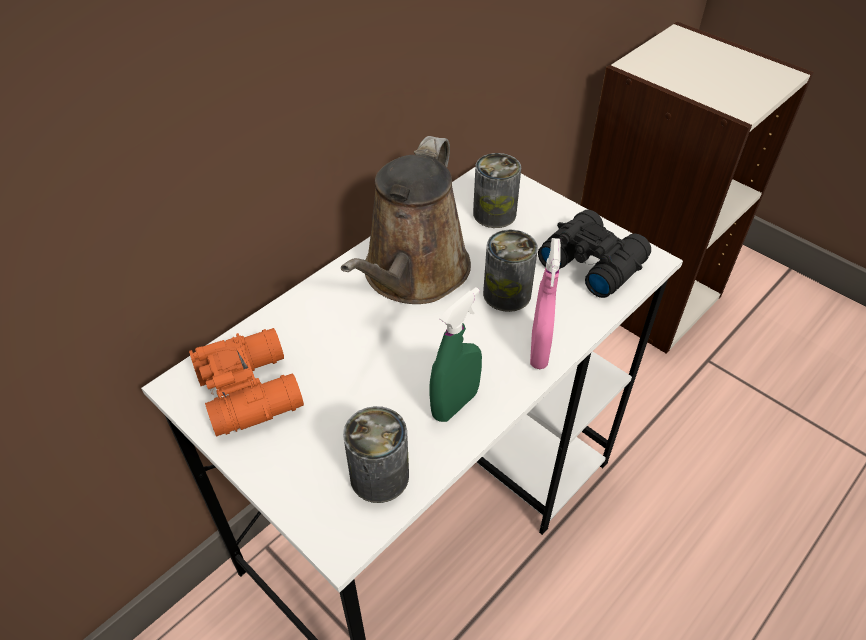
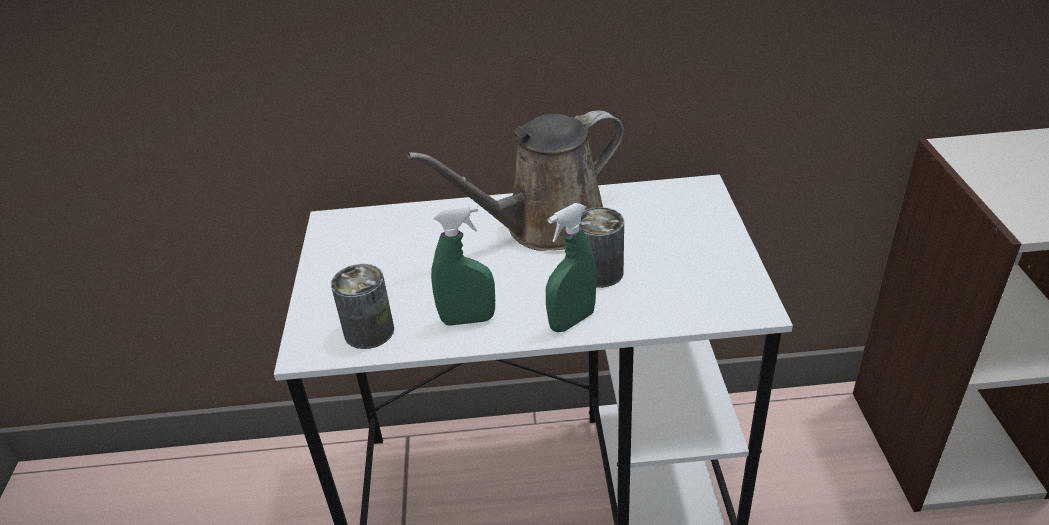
camera: 45 degrees right, 10 degrees down
(251, 388) = (363, 242): orange binoculars -> none
(494, 213) = (665, 215): can -> none
(539, 351) = (572, 321): pink spray bottle -> green spray bottle
(591, 261) = (702, 284): black binoculars -> none

